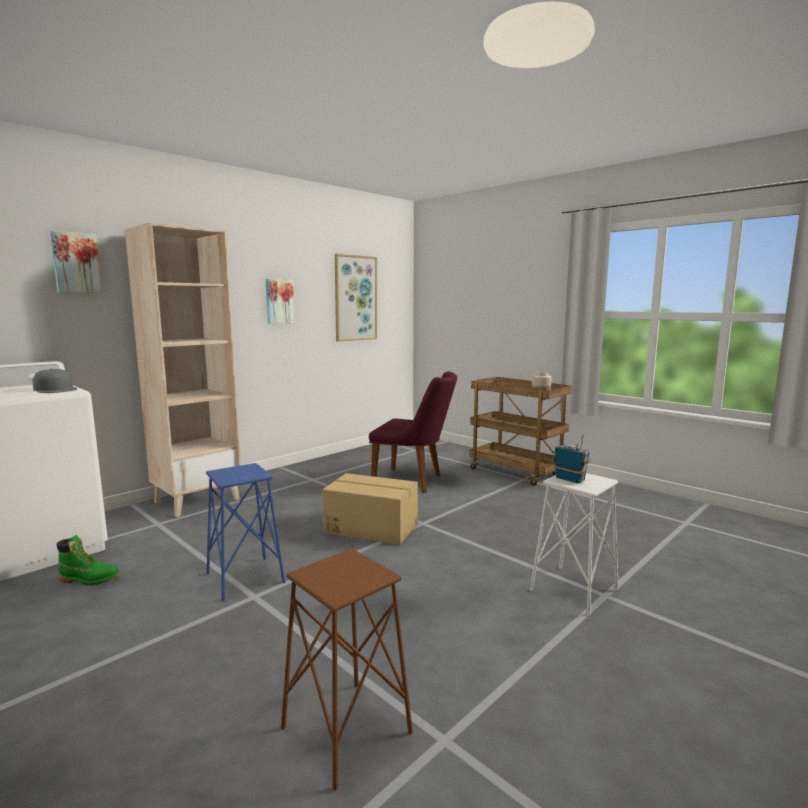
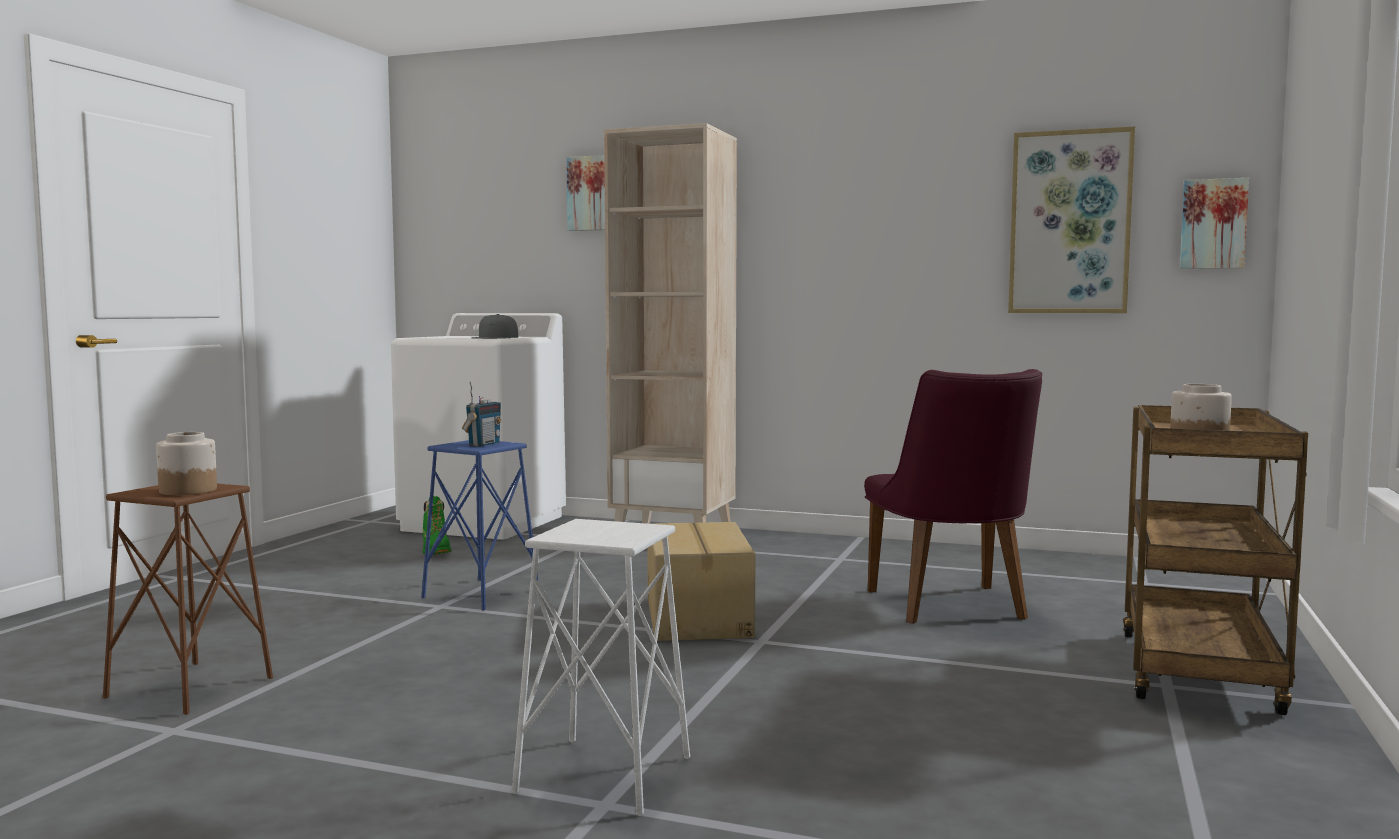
camera: 65 degrees right, 5 degrees down
(279, 301) = (879, 234): picture -> picture (1213, 224)
(356, 570) = (188, 490): none -> jar
(569, 480) = (596, 527): radio -> radio (483, 444)

